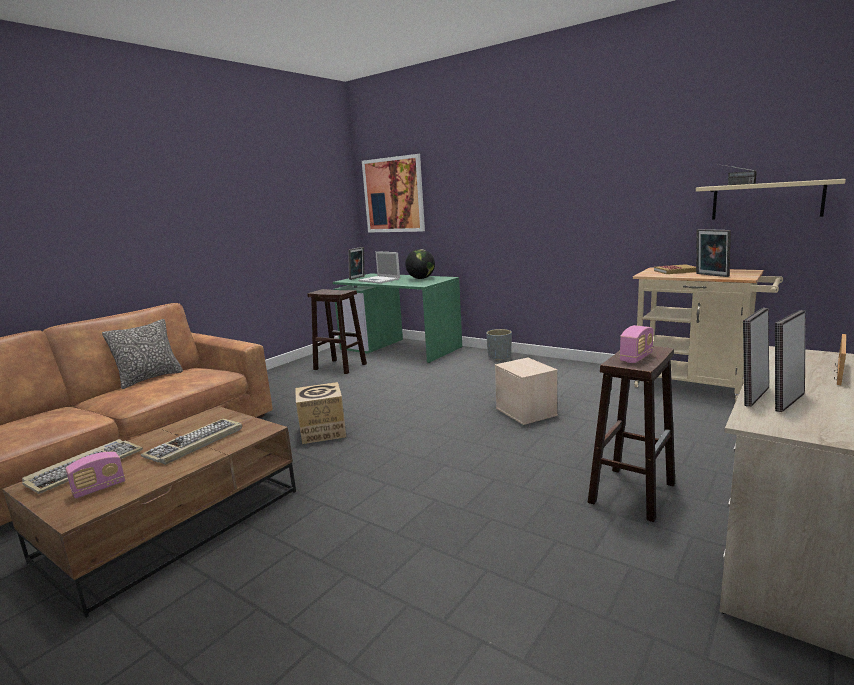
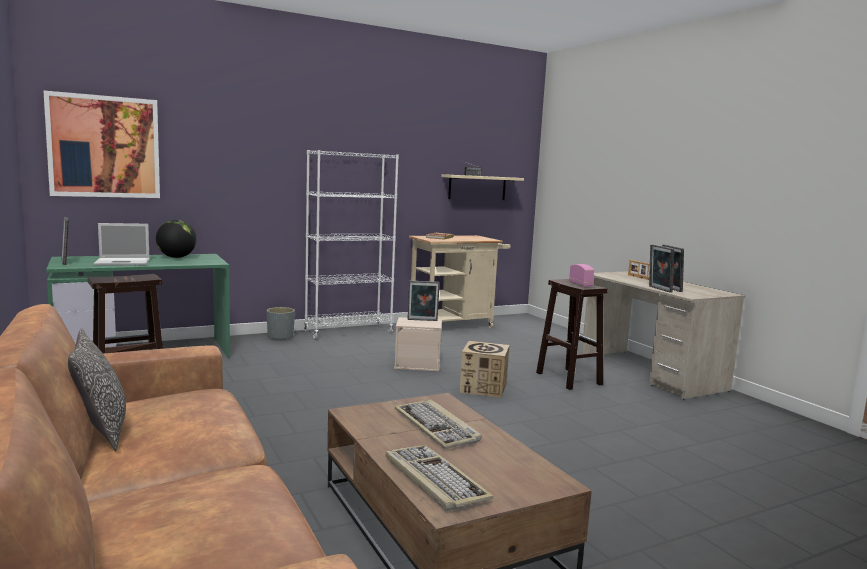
camera: 65 degrees left, 5 degrees down
(99, 488) = (503, 472): radio -> none
(322, 432) = (322, 430): cardboard box -> cardboard box (483, 388)
(561, 365) = (348, 332): none -> white bookcase
(711, 275) = (470, 239): picture frame -> picture frame (422, 320)

